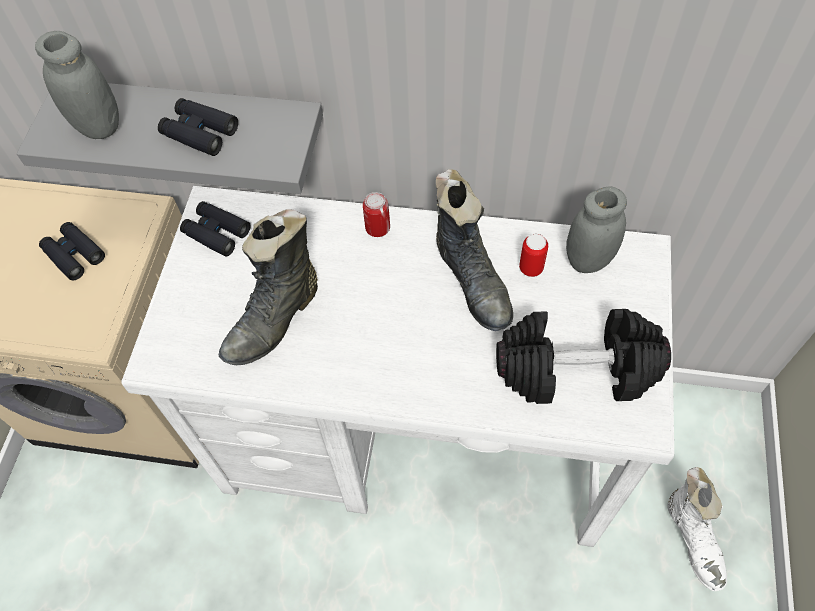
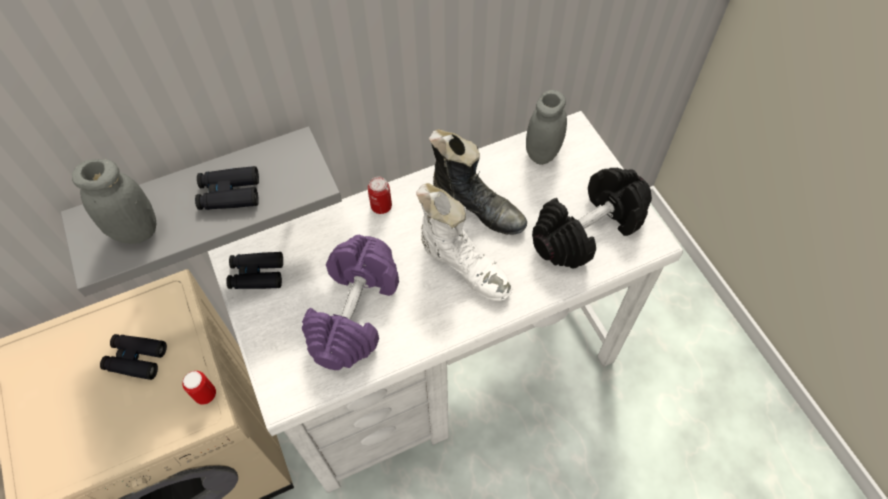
camera: 35 degrees left, 0 degrees up
(275, 320) = (355, 313): black boot -> purple dumbbell
(531, 268) = (509, 178): can -> can (205, 395)
(693, 539) = (670, 318): white boot -> white boot (464, 266)

